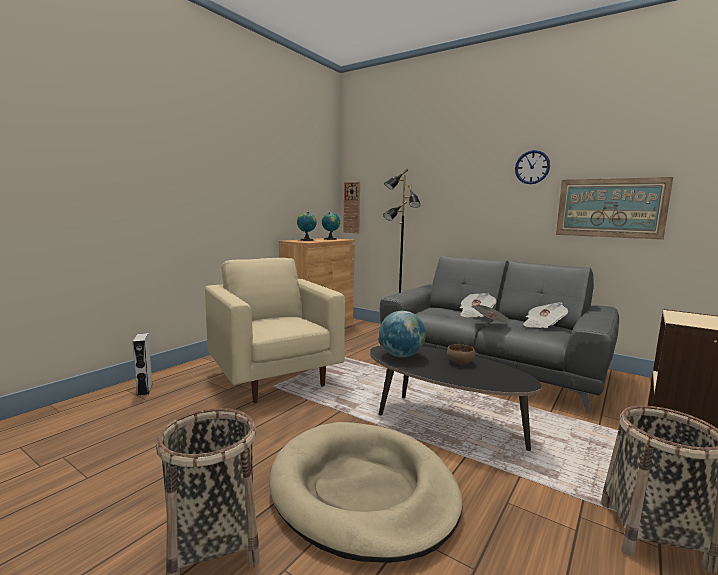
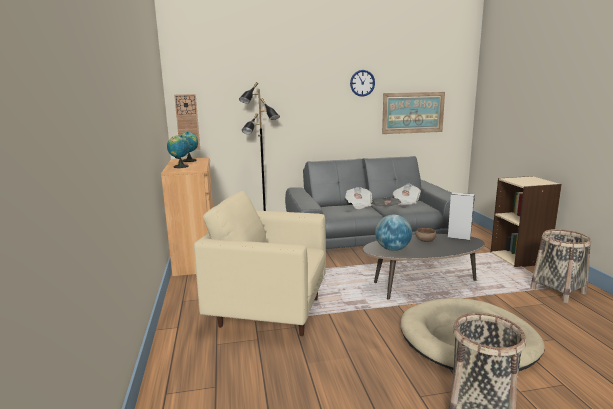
camera: 45 degrees left, 5 degrees up
(144, 389) = (185, 382): grey speaker -> grey speaker (459, 237)

